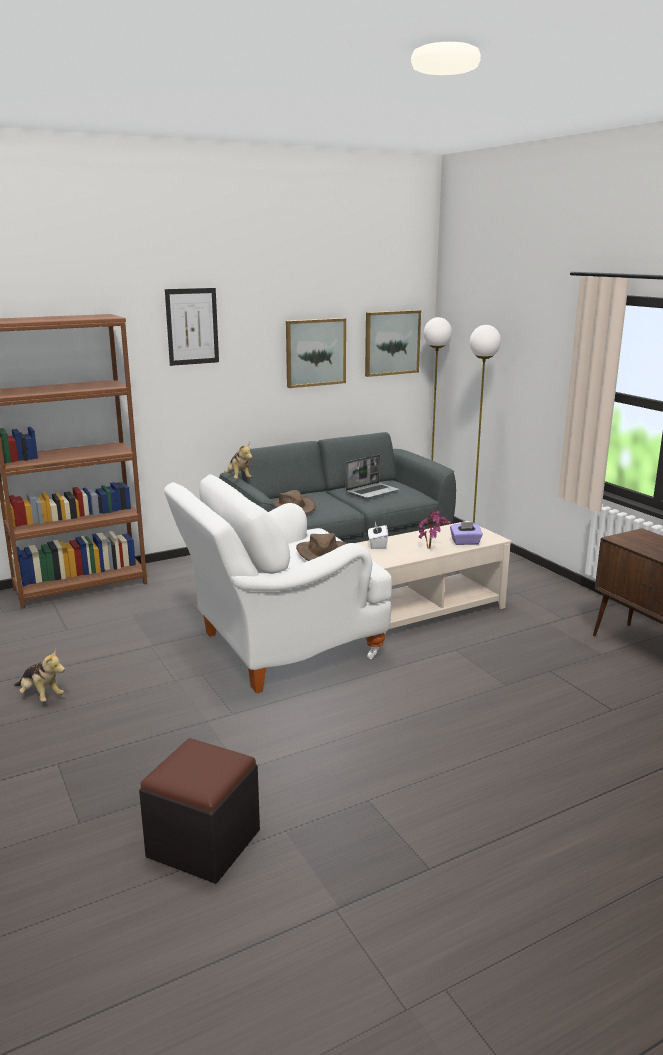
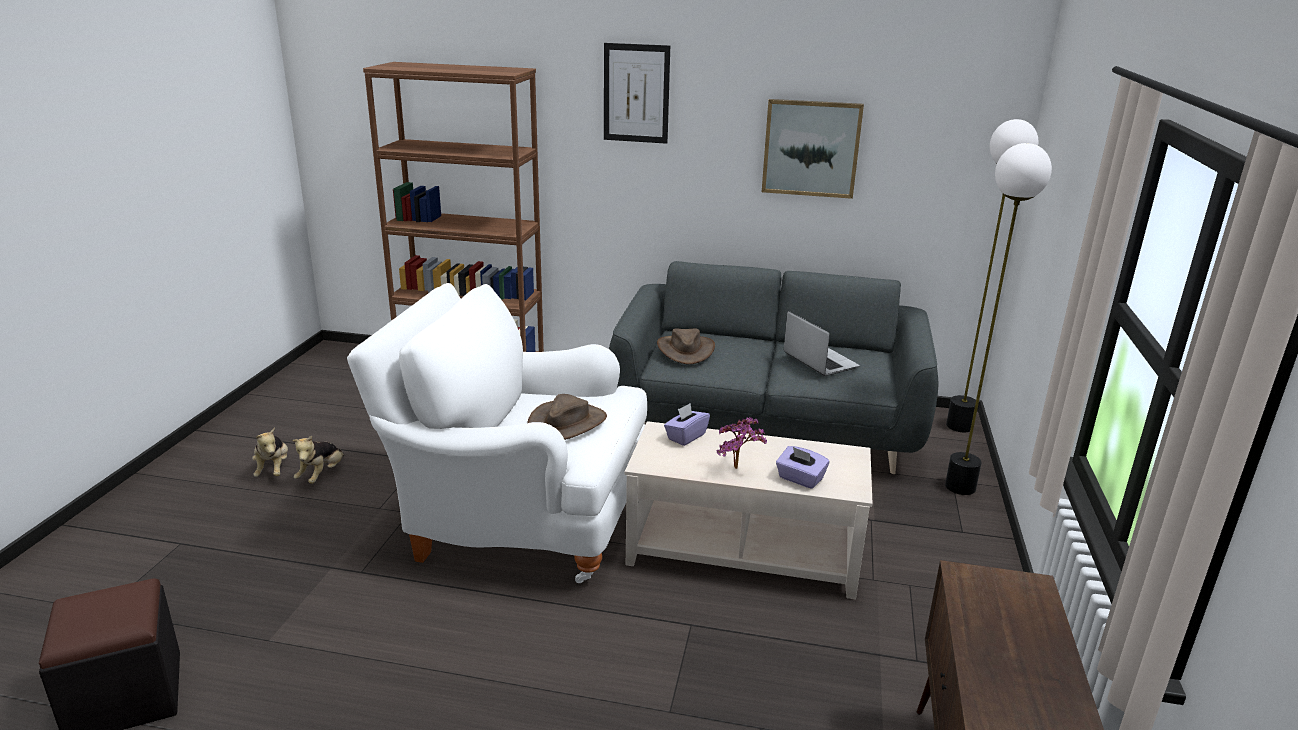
camera: 40 degrees right, 5 degrees up
(238, 479) = (644, 297): plush toy -> plush toy (322, 475)
(372, 491) = (819, 360): laptop -> laptop turned 120 degrees counterclockwise
(377, 545) = (686, 436): white tissue box -> purple tissue box
(391, 343) = (945, 150): picture -> none

